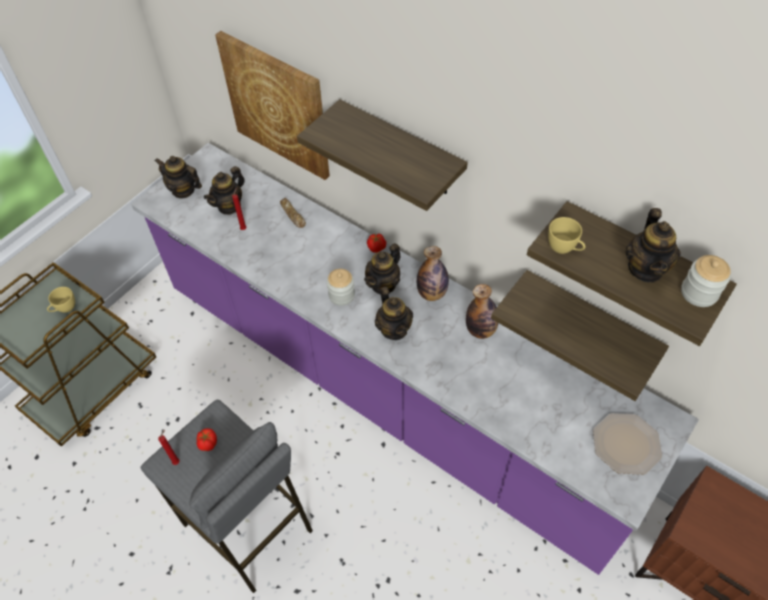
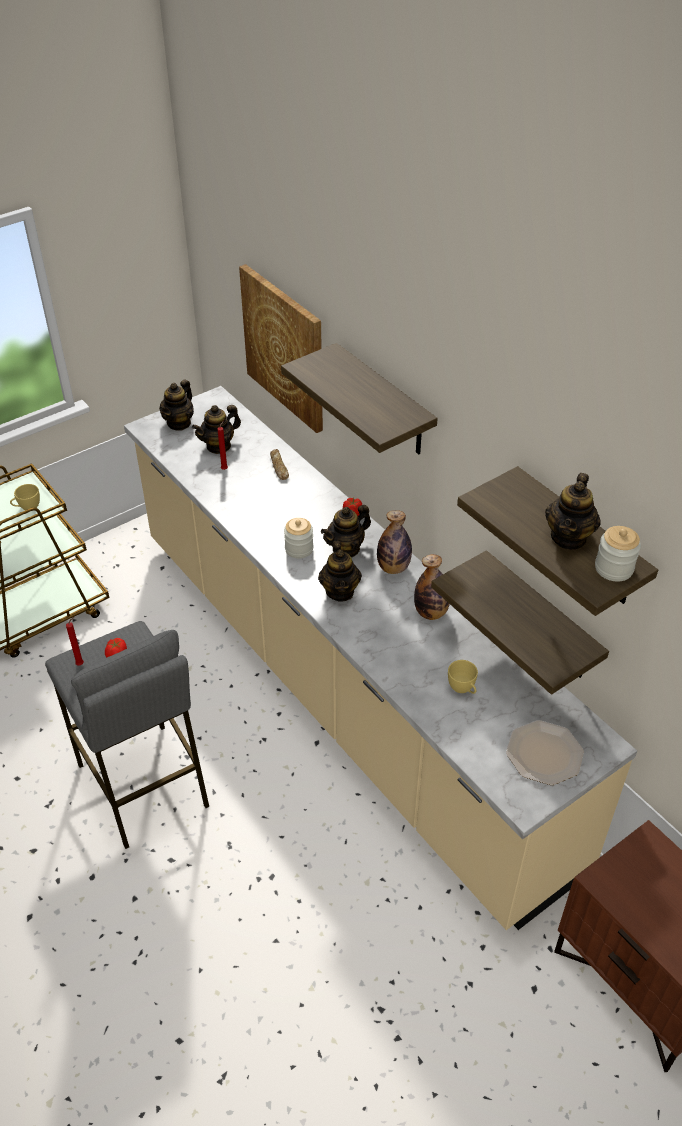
camera: 15 degrees right, 10 degrees down
(183, 190) = (179, 423): teapot -> teapot turned 105 degrees counterclockwise
(386, 390) = (340, 690): purple counter -> beige counter
(564, 248) = (494, 504): yellow cup -> yellow cup (463, 689)

